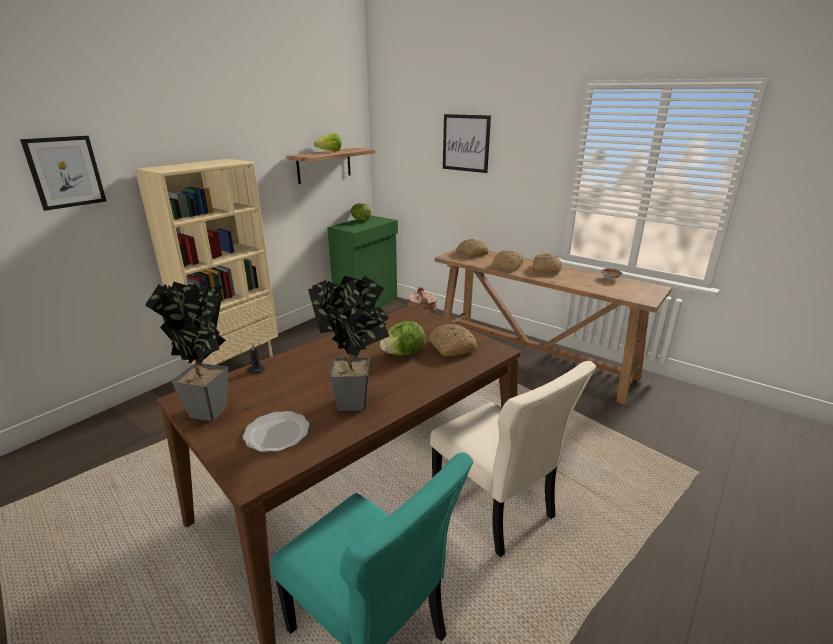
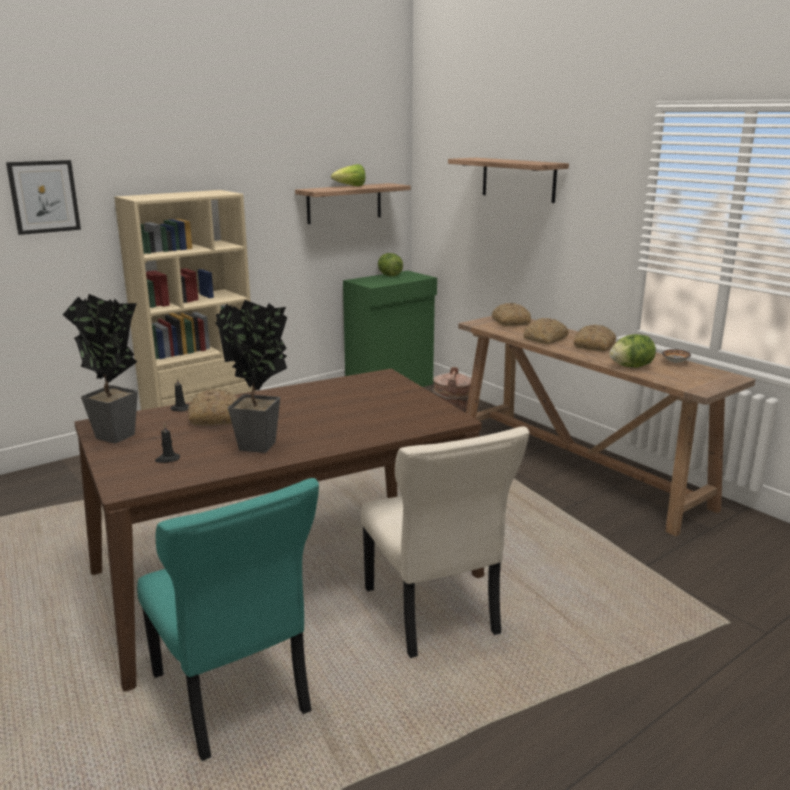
camera: 15 degrees right, 5 degrees down
(276, 433) = (167, 459): plate -> black candle
(403, 353) = (343, 411): lettuce -> lettuce (631, 367)
(451, 347) = (402, 411): bread -> bread (214, 417)
(466, 143) = (518, 179): picture -> shelf

